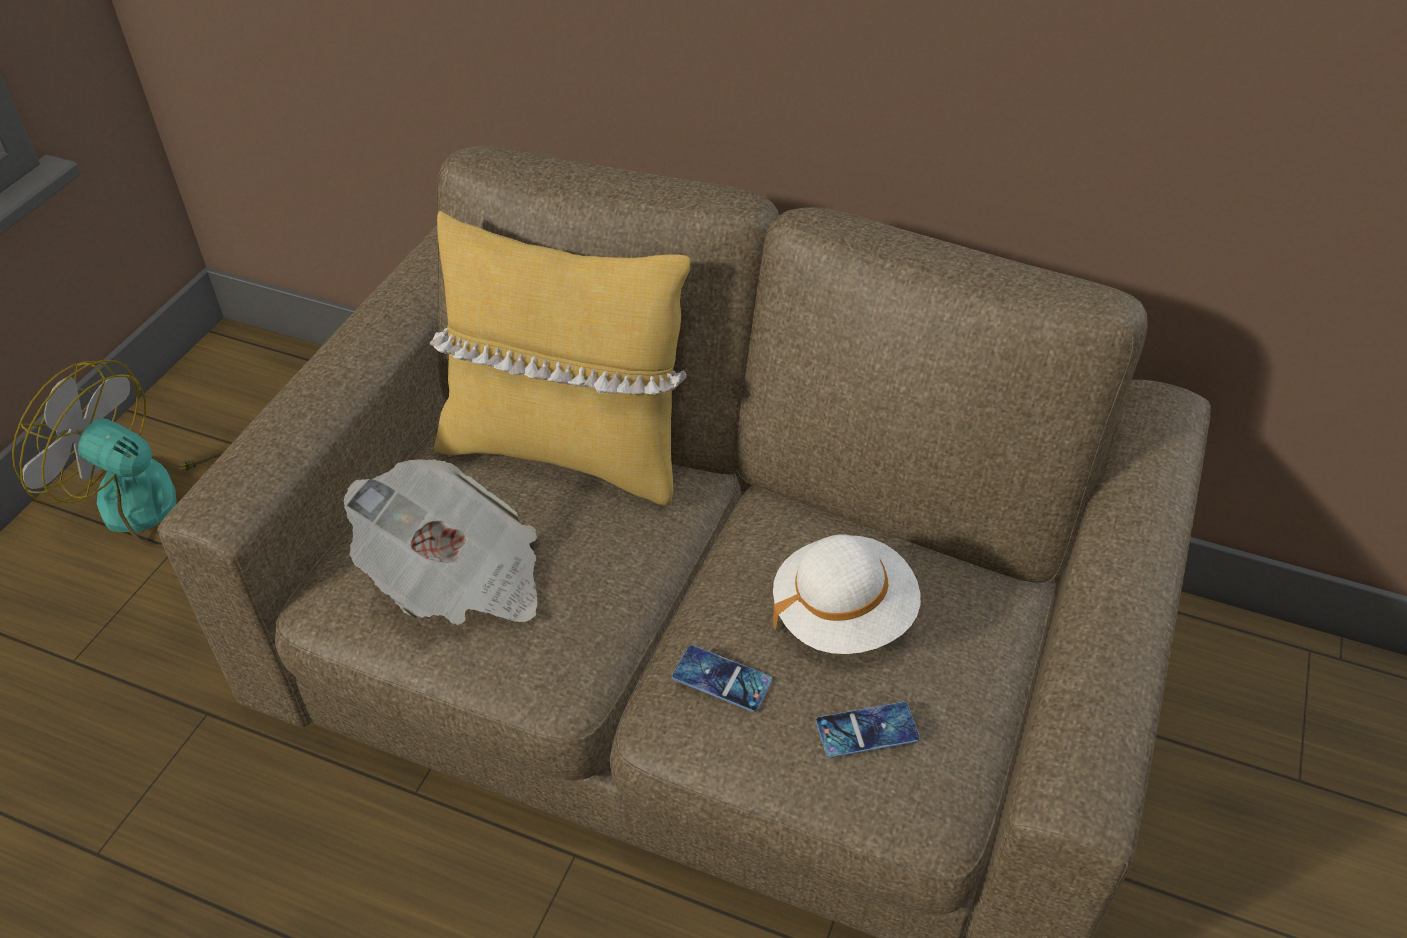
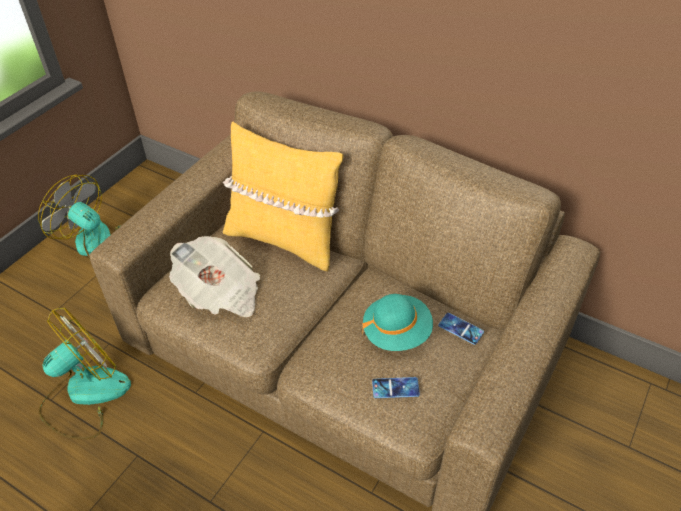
camera: 10 degrees right, 0 degrees up
(172, 833) = (85, 395): none -> fan
(722, 679) = (332, 355): phone -> phone (461, 329)
(843, 615) = (396, 332): white hat -> turquoise hat

